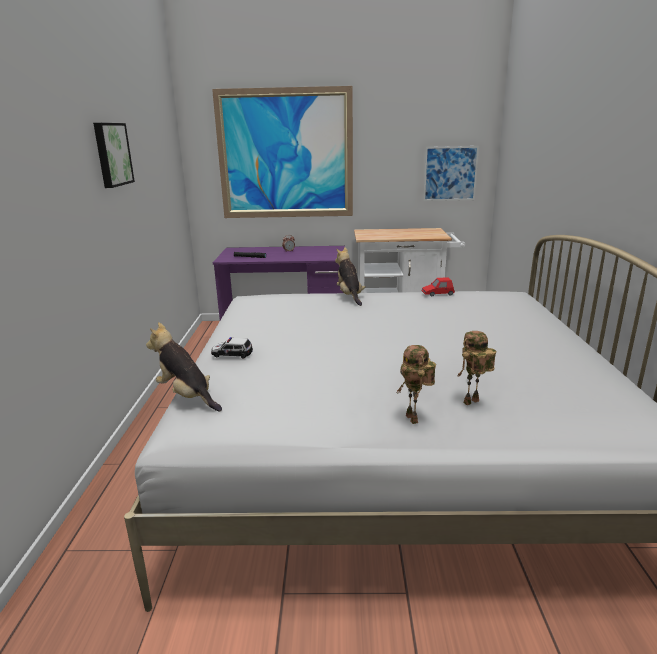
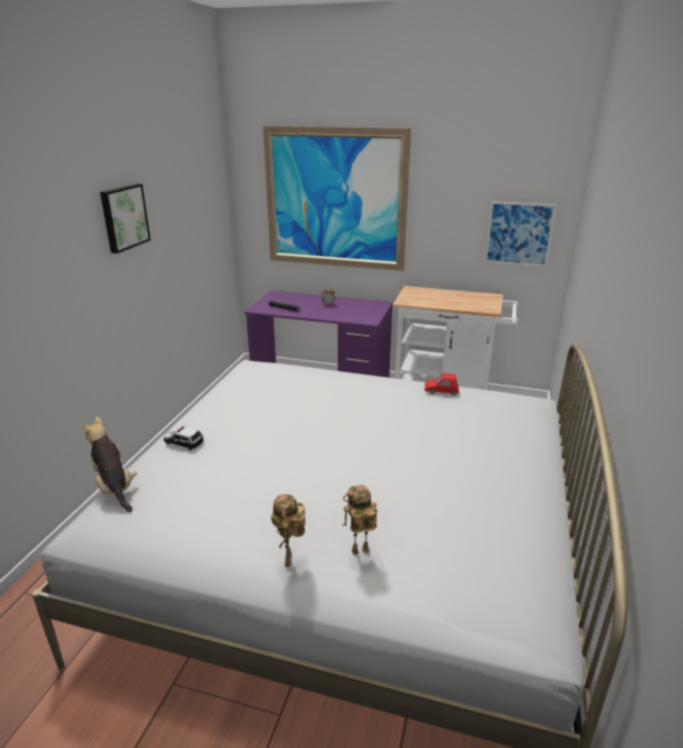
camera: 15 degrees right, 5 degrees up
(349, 296) = (346, 380): plush toy -> none

